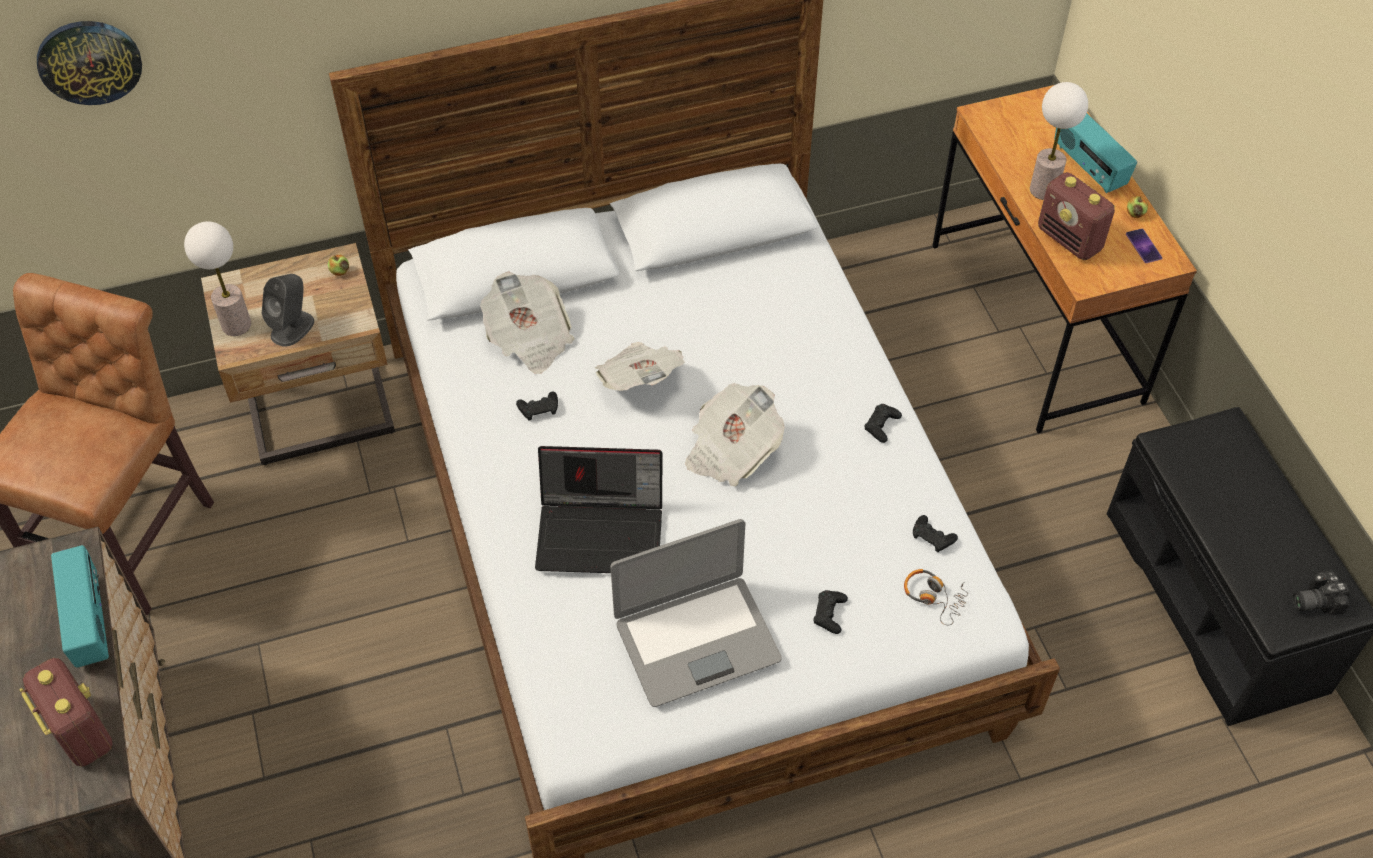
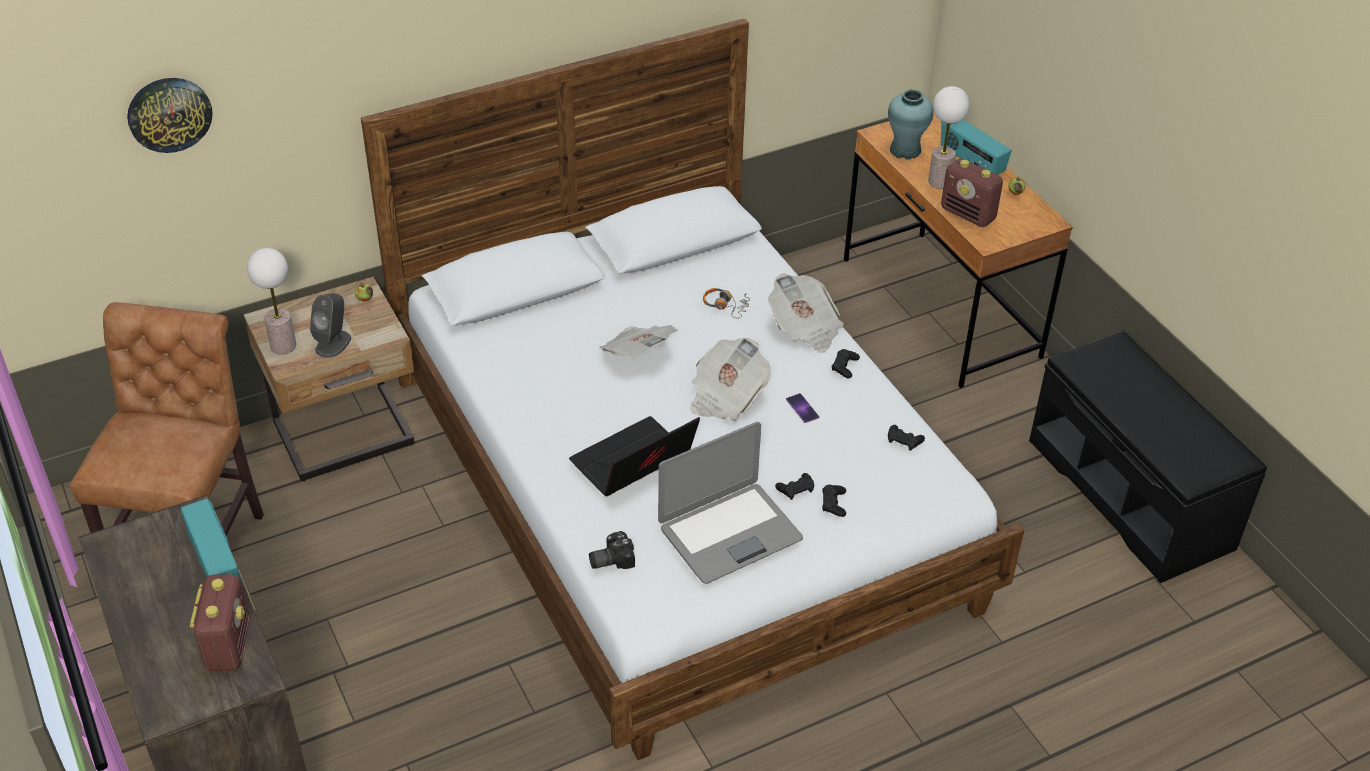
camera: 10 degrees left, 10 degrees down
(80, 731) = (228, 644): radio -> radio turned 45 degrees clockwise
(529, 338) = (538, 333): newspaper -> newspaper (804, 328)
(539, 408) = (558, 383): black game controller -> black game controller (796, 489)
(602, 531) = (633, 464): laptop -> laptop turned 150 degrees clockwise
(933, 597) = (915, 483): headphones -> headphones (725, 306)
(1011, 141) = (905, 150): none -> turquoise vase
(1143, 246) = (1027, 213): phone -> phone (802, 408)
(1313, 600) = (1212, 457): camera -> camera (610, 559)

